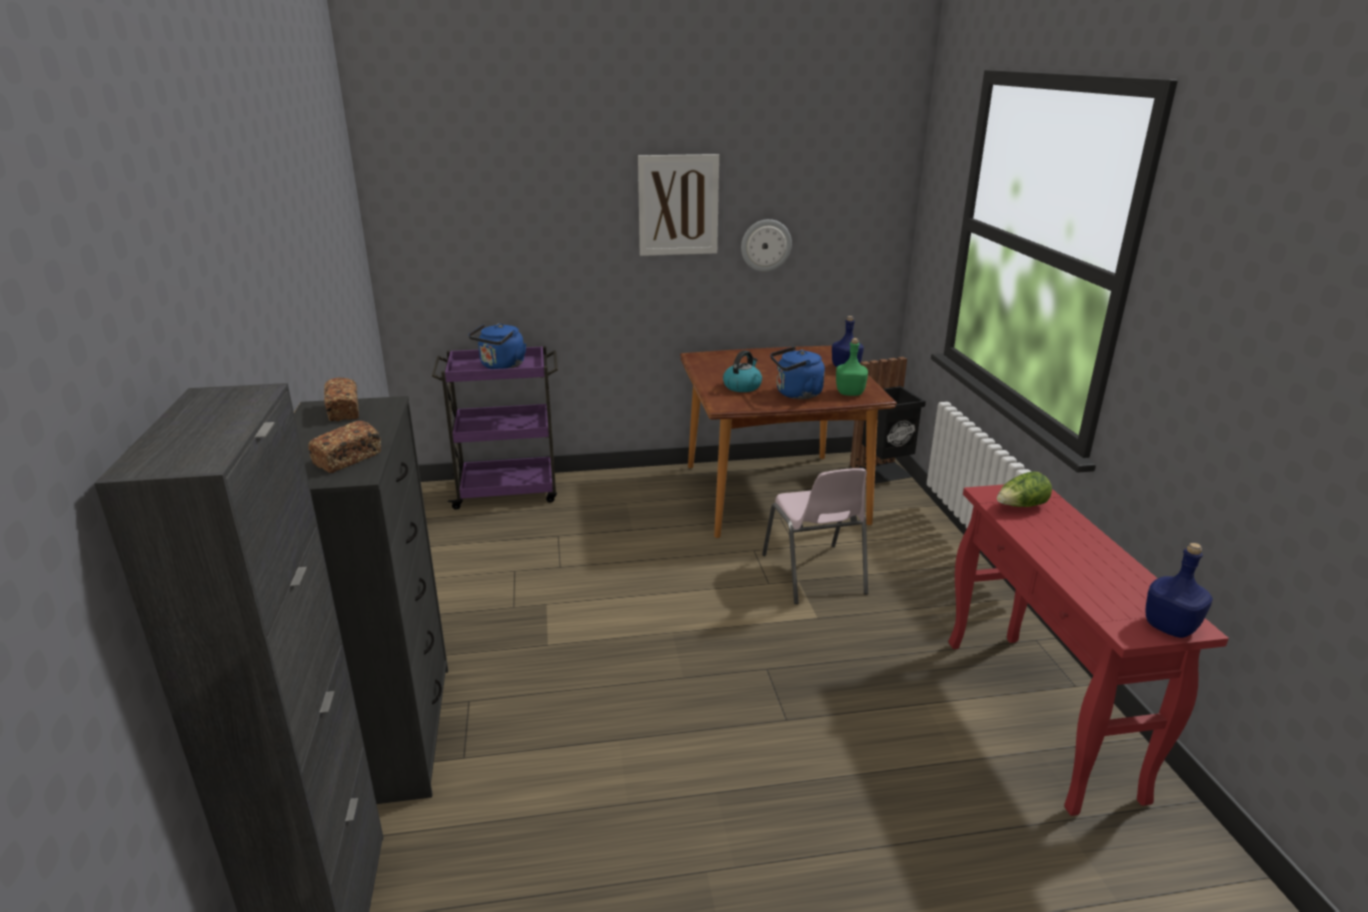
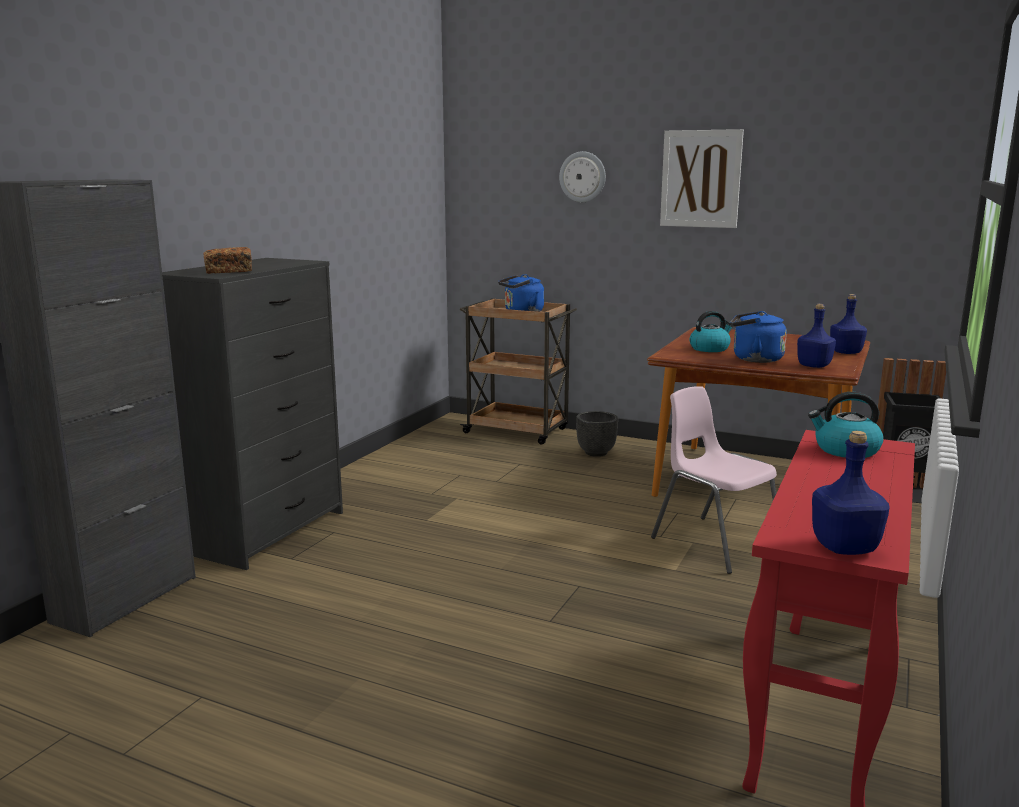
camera: 35 degrees right, 10 degrees down
(344, 411) = (277, 261): bread -> none
(508, 491) = (518, 431): purple cart -> brown cart
(614, 498) = (596, 453): none -> black planter
(766, 245) = (790, 223): wall clock -> wall clock (582, 177)
(814, 575) = (714, 543): pink chair -> pink chair turned 120 degrees clockwise
(849, 393) = (813, 366): green bottle -> blue bottle
(1021, 506) = (845, 450): lettuce -> kettle

